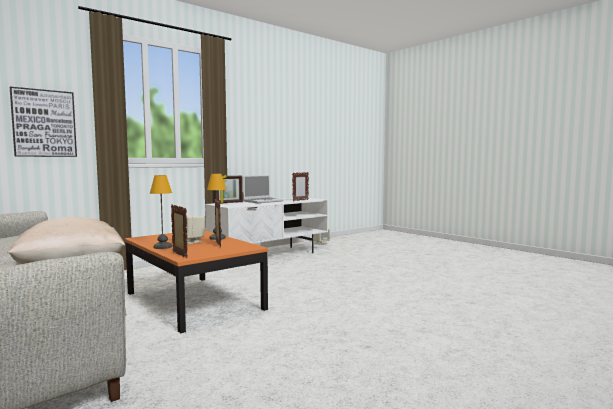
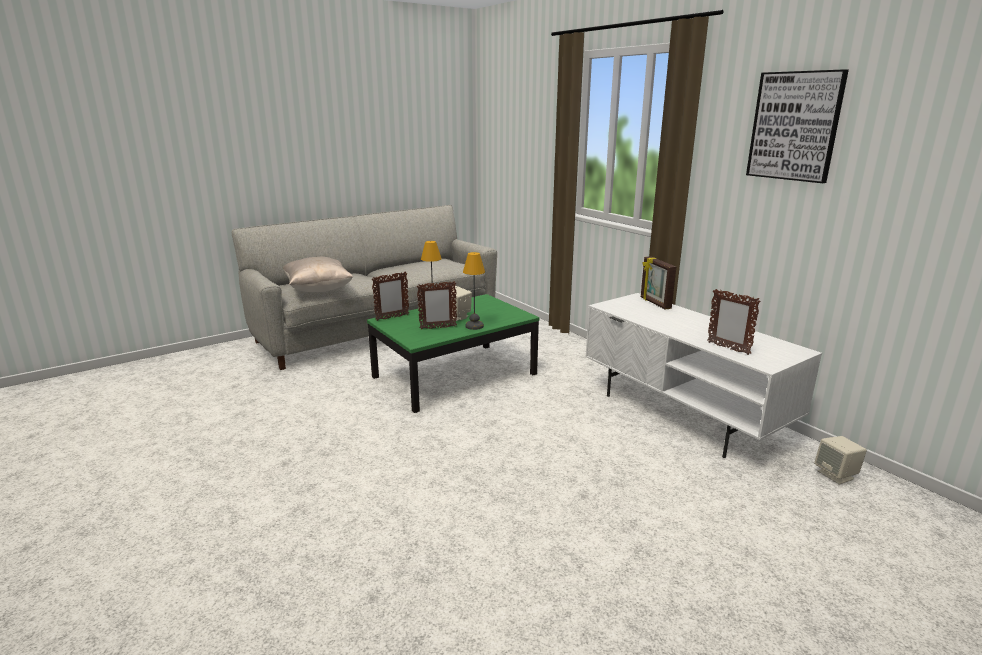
camera: 95 degrees right, 15 degrees up
(44, 123) = (536, 164): picture -> picture (795, 126)
(193, 301) = (455, 375): orange coffee table -> green coffee table
(263, 201) = (692, 322): laptop -> none

